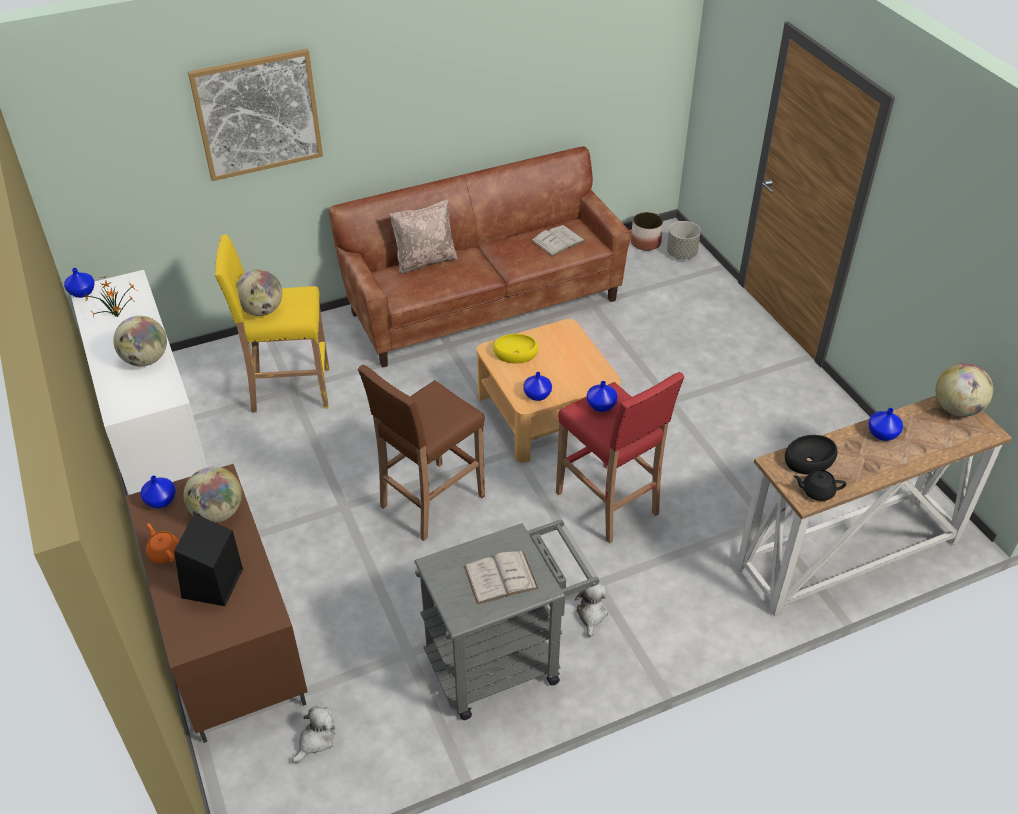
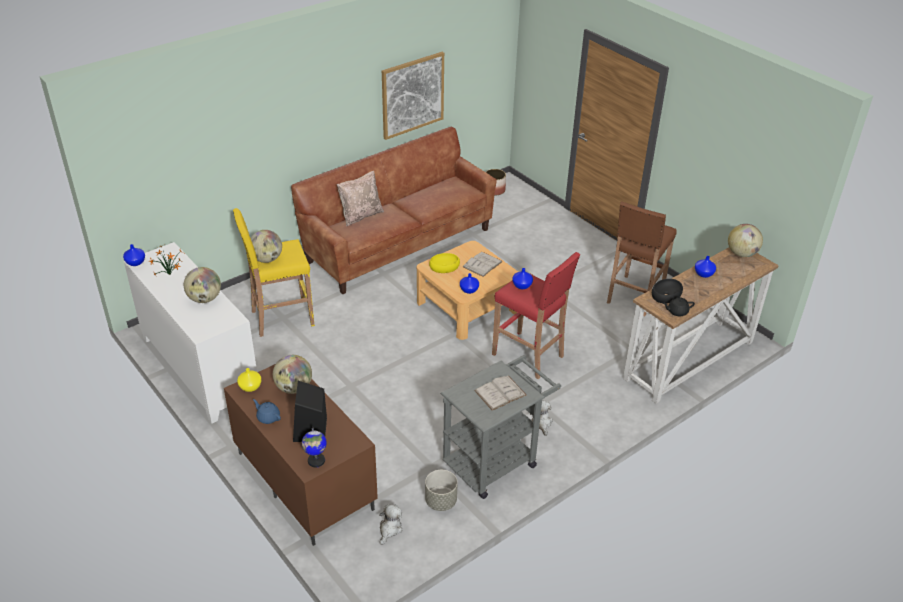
camera: 15 degrees left, 5 degrees down
(161, 501) = (250, 387): blue vase -> yellow vase
(164, 553) = (268, 417): orange teapot -> blue teapot
(200, 635) = (316, 461): none -> globe
(258, 114) = (245, 123): picture -> picture (412, 95)
(430, 502) = (409, 373): brown stool -> brown stool (634, 296)
(558, 241) = (448, 191): white book -> white book (482, 264)
(681, 254) = (521, 194): grey planter -> grey planter (440, 501)

